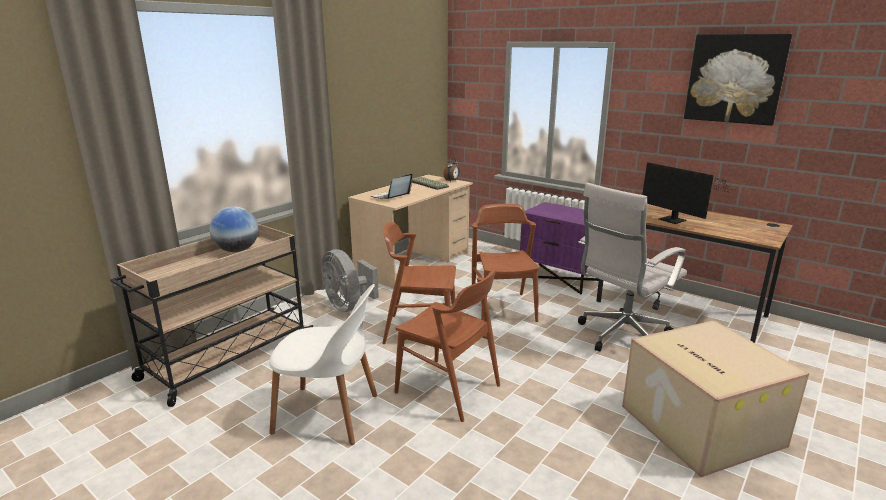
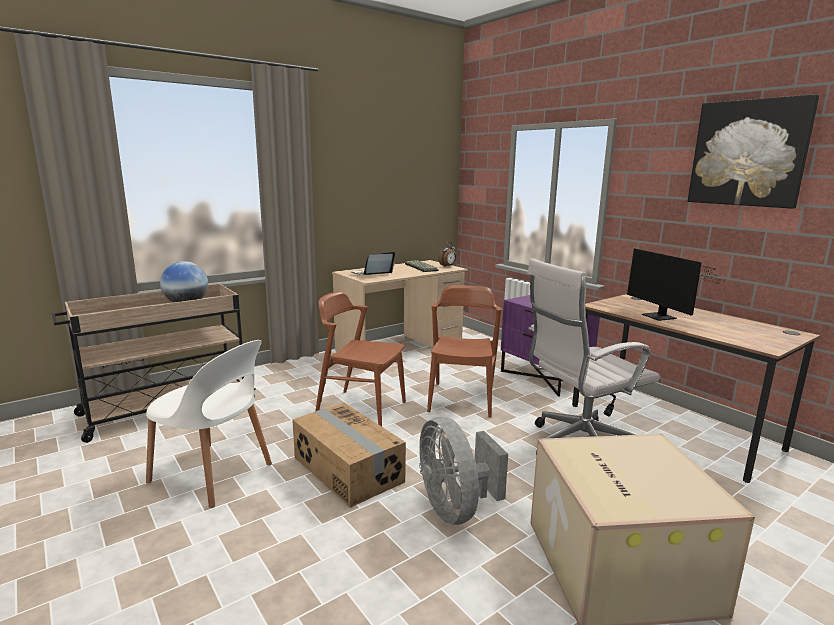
camera: 15 degrees right, 5 degrees down
(348, 306) = (309, 377): grey fan -> grey fan (455, 508)
(448, 389) = (347, 469): brown chair -> cardboard box

